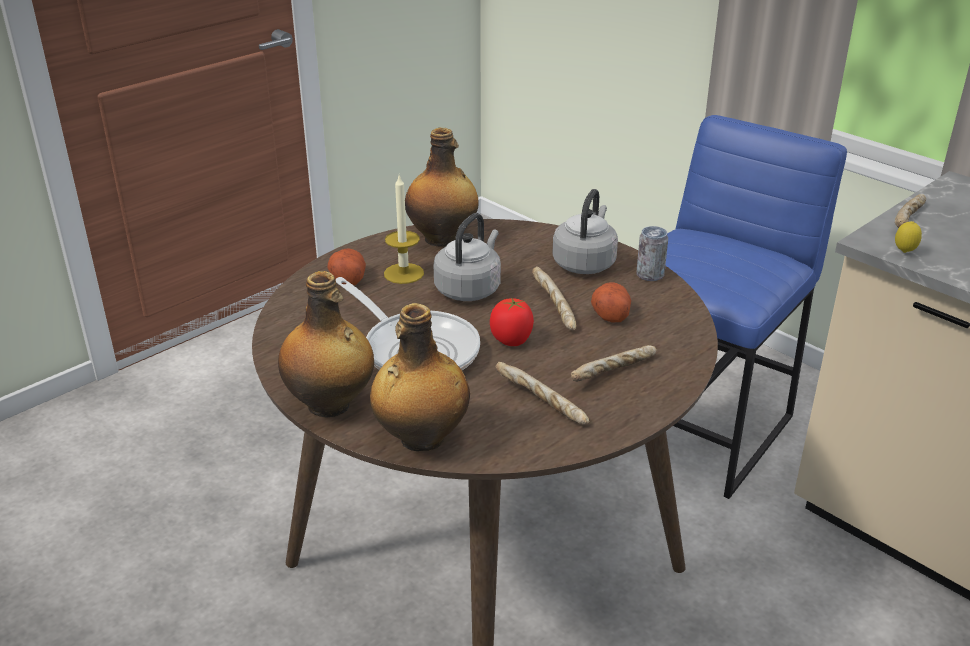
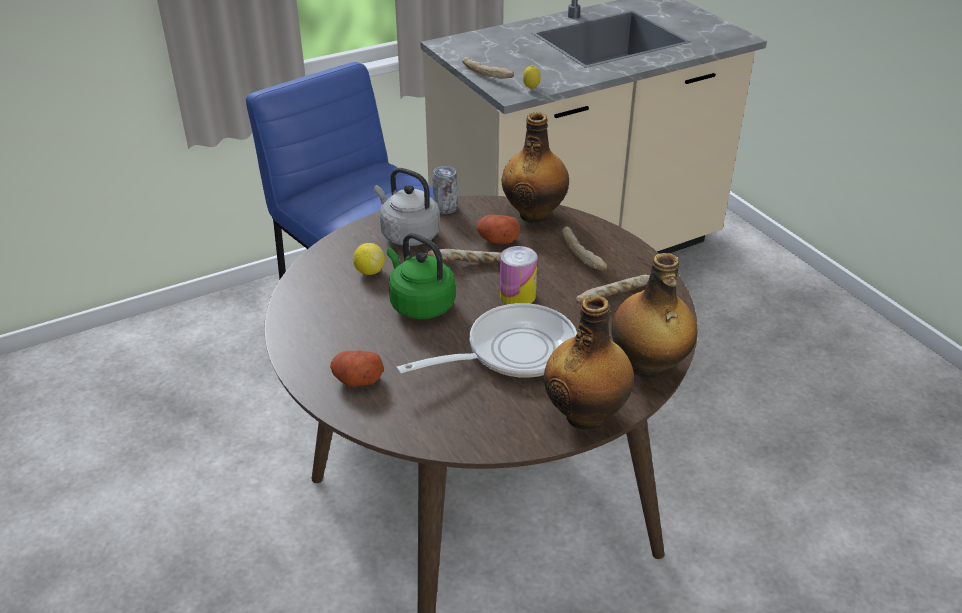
camera: 75 degrees left, 5 degrees up
(404, 273) = (368, 340): candle -> none
(443, 239) = (311, 305): bottle -> bottle (534, 214)
(469, 289) = (420, 304): grey kettle -> green kettle
(510, 255) = (369, 271): none -> lemon
(511, 340) = (517, 296): tomato -> can

